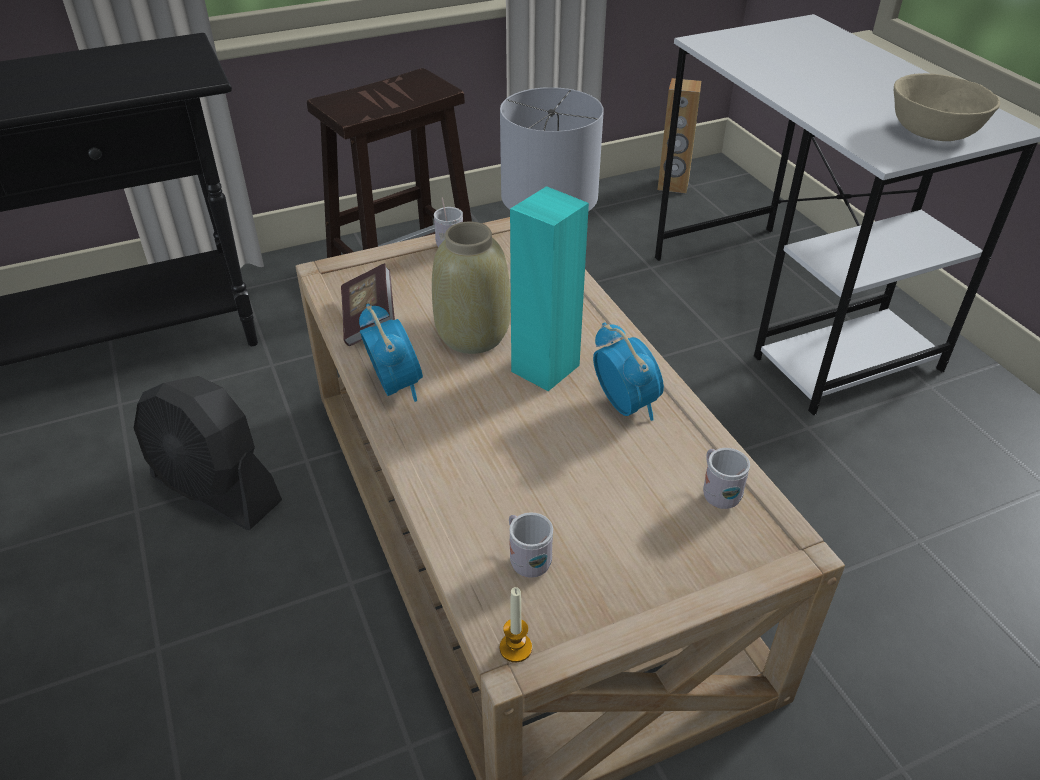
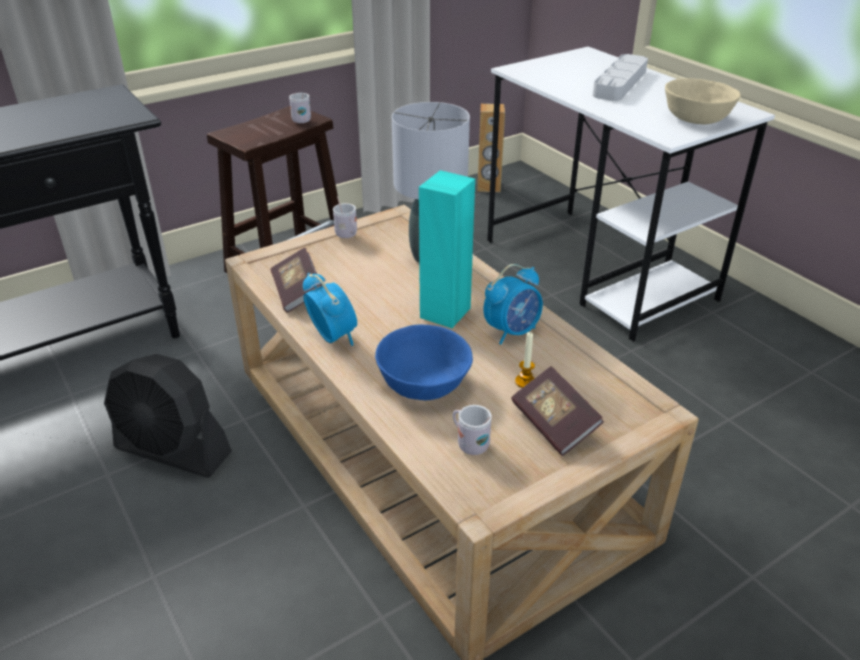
camera: 10 degrees left, 5 degrees down
(473, 336) = (383, 296): beige vase -> none
(492, 465) = (424, 383): none -> blue bowl
(515, 648) = (479, 502): candle -> candle (525, 382)
(625, 405) = (512, 331): alarm clock -> alarm clock turned 90 degrees clockwise
(644, 546) = (554, 424): none -> book
(718, 493) = (597, 382): white mug -> white mug (300, 120)
(841, 71) = (620, 83): none -> grey tray

